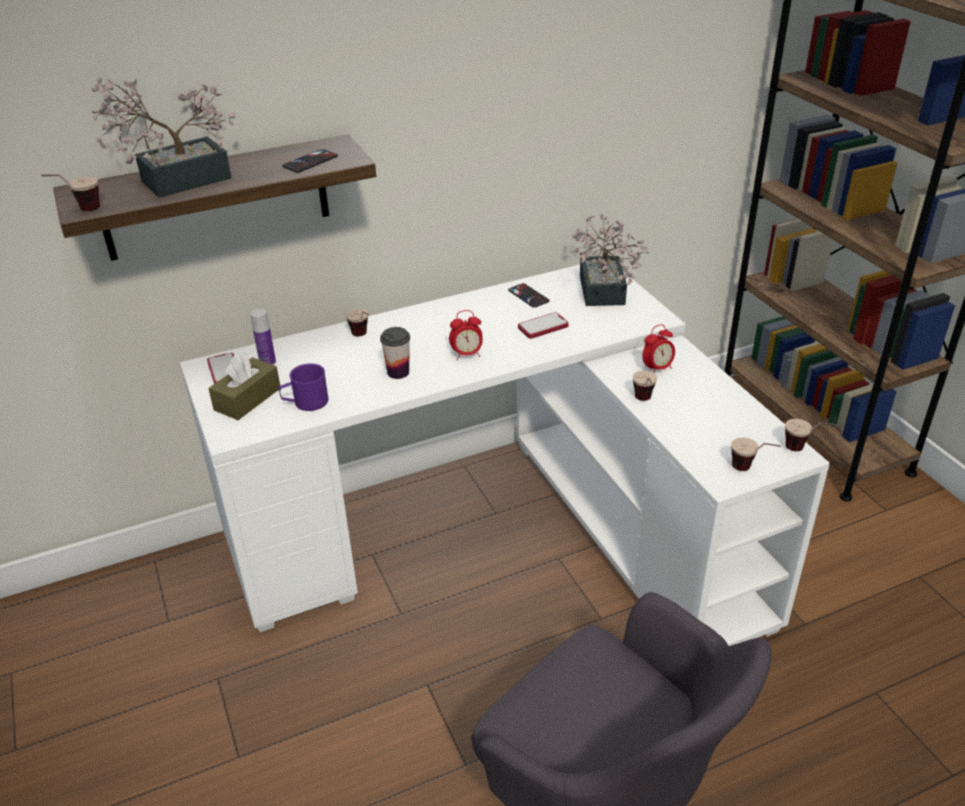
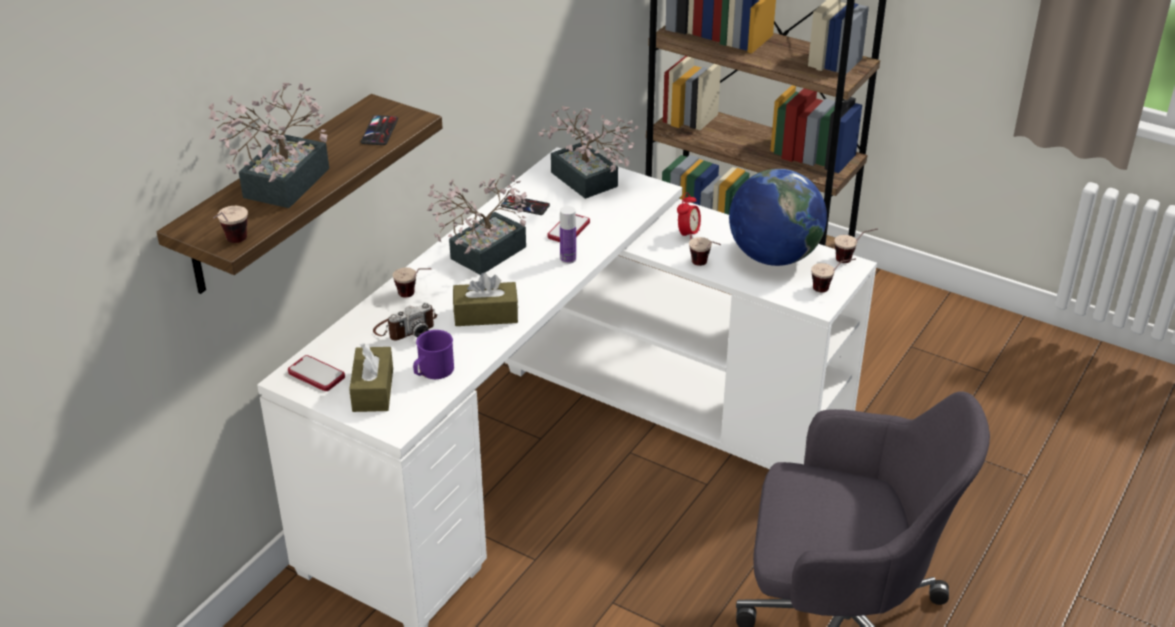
camera: 35 degrees left, 0 degrees up
(267, 362) = (350, 351): bottle -> bottle (568, 259)
(327, 360) = (405, 328): none -> camera
(398, 372) = (486, 315): cup -> brown tissue box
(448, 324) = (481, 256): none -> potted plant
(467, 355) = (529, 277): alarm clock -> none
(721, 418) = (773, 257): none -> globe

